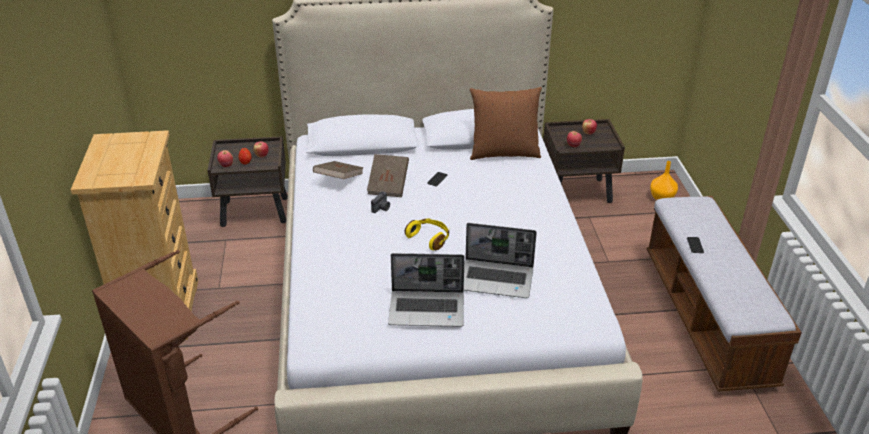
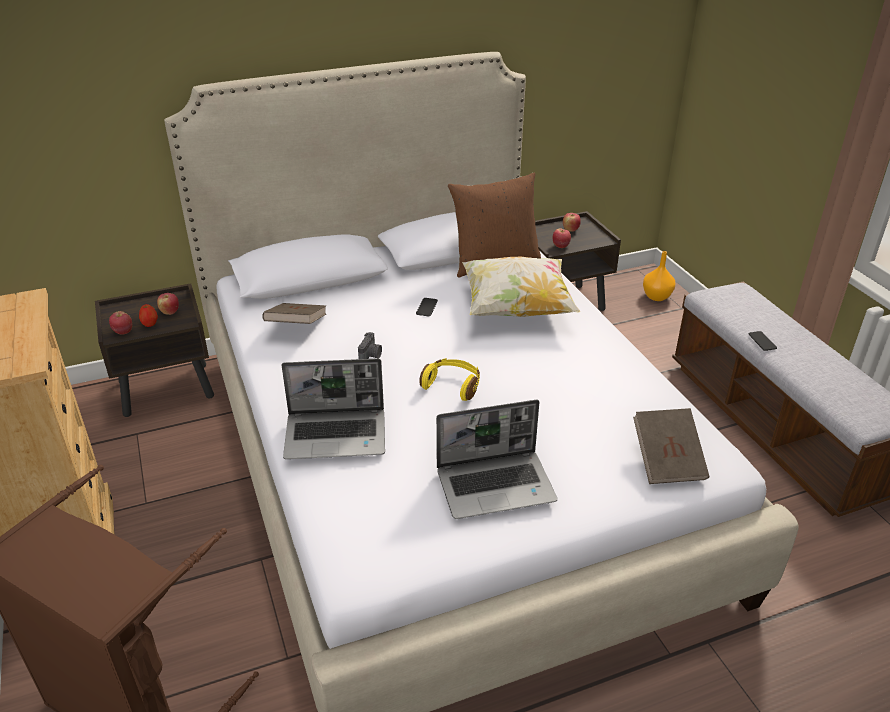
camera: 15 degrees left, 0 degrees up
(388, 185) = (367, 324): brown book -> brown book (667, 460)
(497, 279) = (566, 425): laptop -> laptop (337, 435)
(503, 190) = (516, 308): none -> pillow

